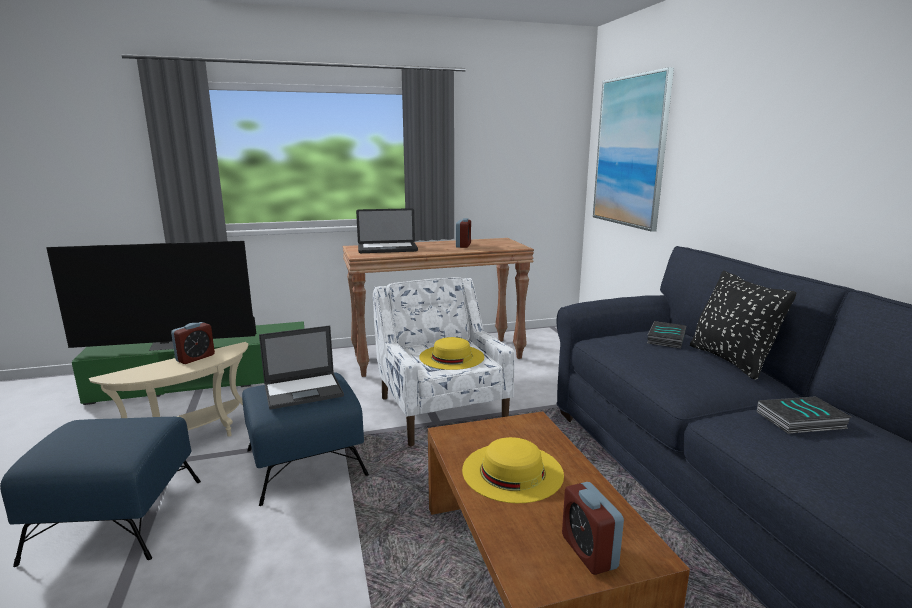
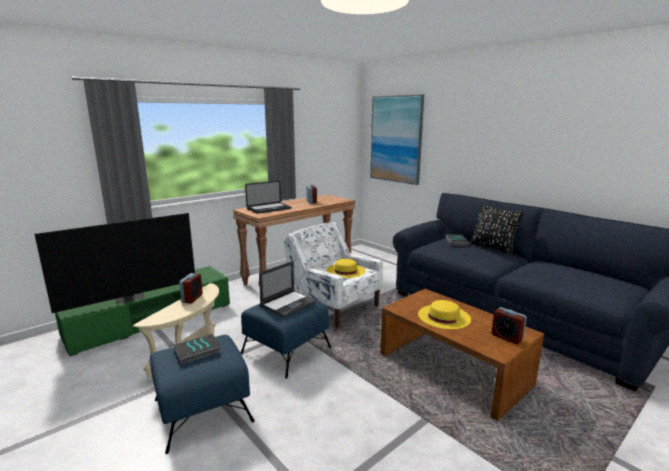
camera: 25 degrees left, 0 degrees up
(801, 421) = (543, 268): book -> book (197, 352)

